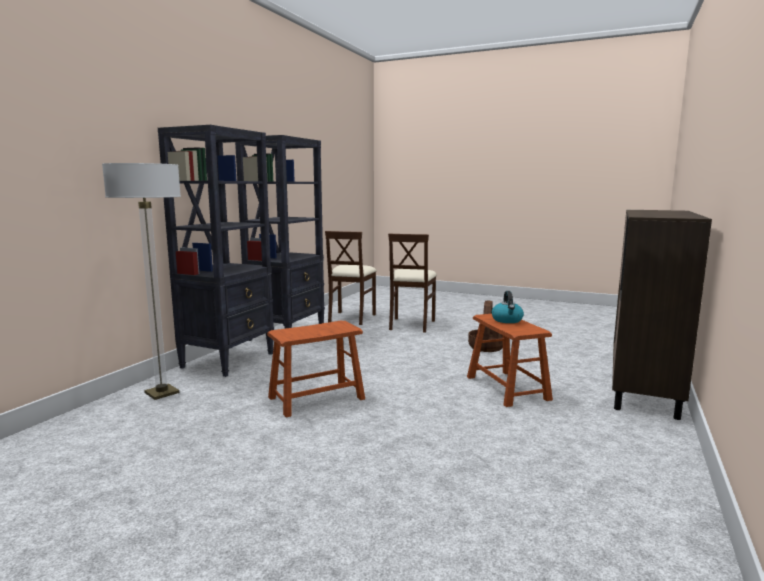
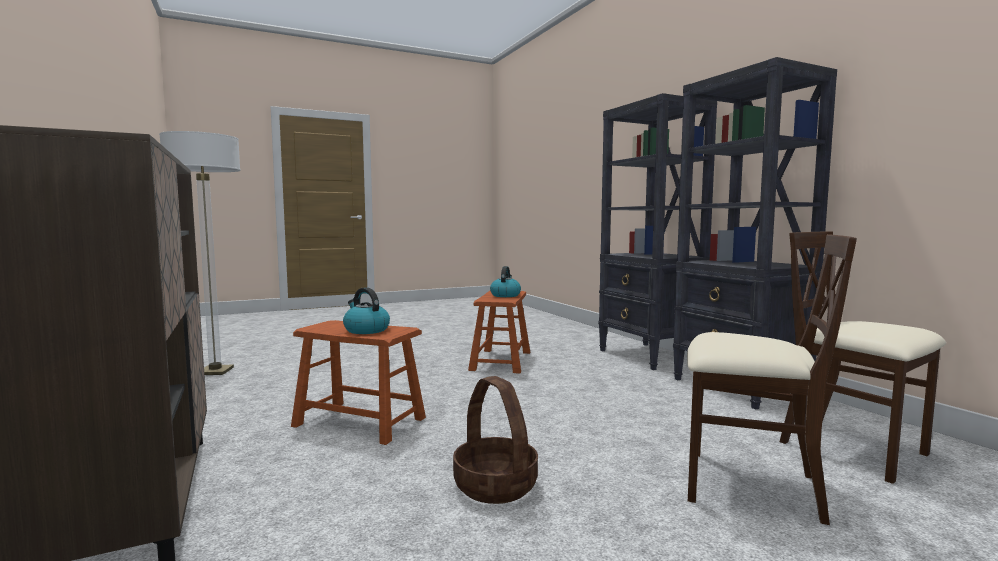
camera: 130 degrees right, 5 degrees down
(162, 393) = (587, 337): floor lamp -> floor lamp (215, 371)
(311, 329) = (505, 295): none -> kettle
(411, 325) = (749, 485): beige chair -> beige chair turned 150 degrees clockwise

